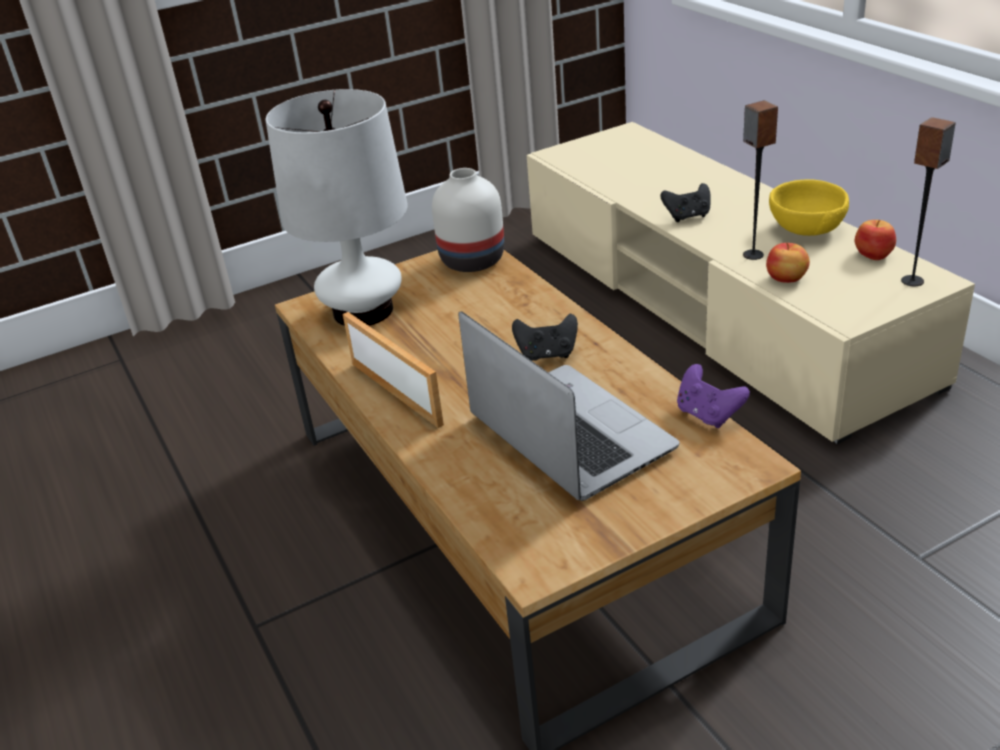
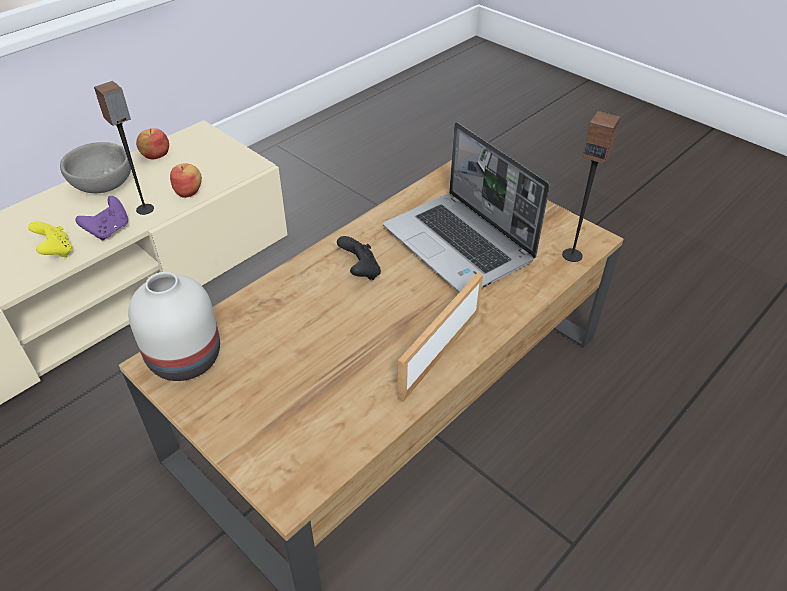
camera: 110 degrees left, 10 degrees up
(363, 311) = (298, 427): white table lamp -> none
(567, 434) = (460, 245): laptop -> laptop turned 75 degrees counterclockwise
(687, 216) = (56, 251): black game controller -> yellow game controller
(708, 415) = (418, 188): purple game controller -> purple game controller (109, 230)
(807, 228) = (102, 184): yellow bowl -> grey bowl
(912, 281) = (199, 140): speaker -> speaker (572, 255)

